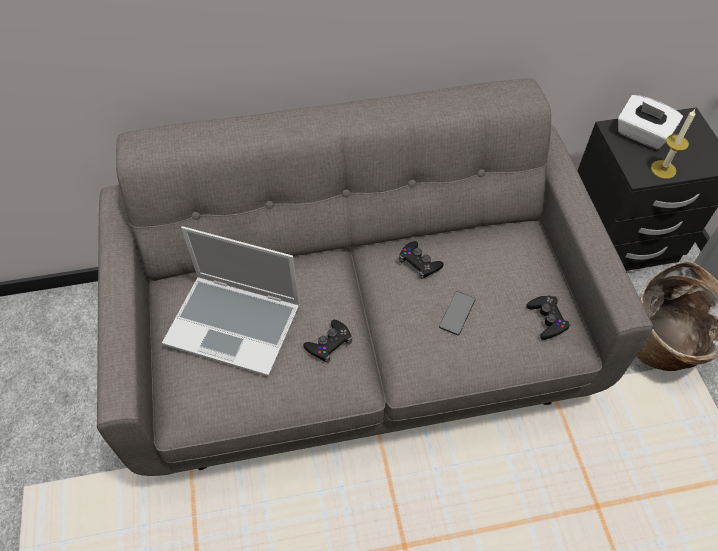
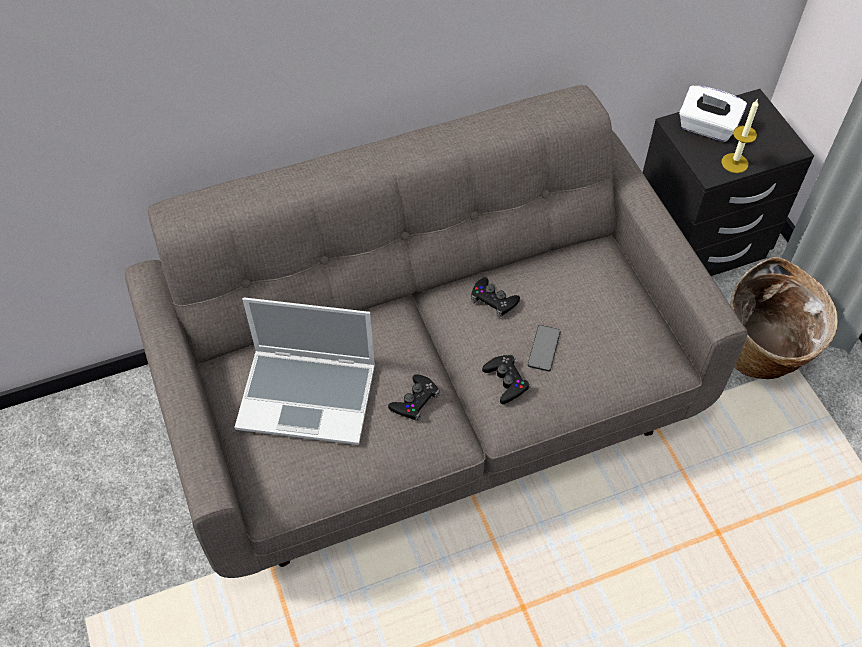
camera: 10 degrees left, 0 degrees up
(547, 319) = (638, 341): black game controller -> black game controller (506, 381)

